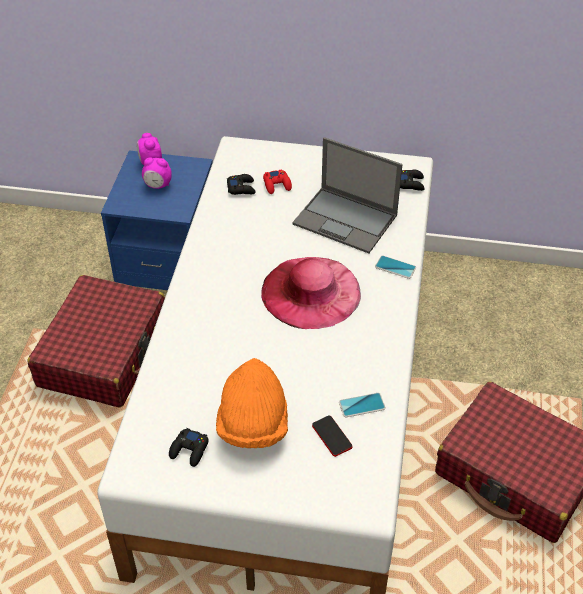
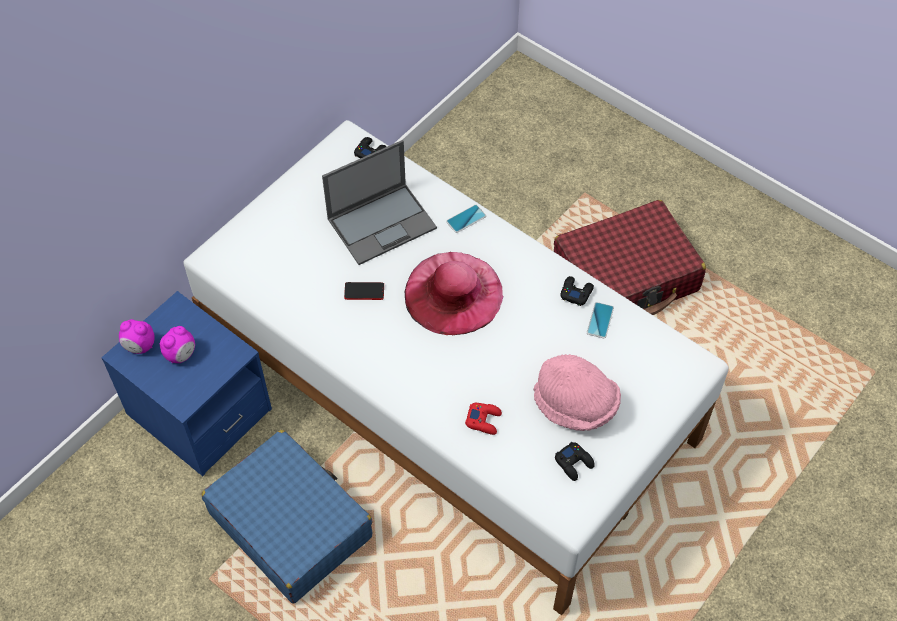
camera: 60 degrees left, 10 degrees up
(104, 353) = (290, 524): red suitcase -> blue suitcase
(241, 188) = (277, 280): black game controller -> black game controller (576, 292)
(253, 425) = (575, 405): orange hat -> pink hat
(277, 185) = (295, 251): red game controller -> red game controller (484, 420)
(332, 436) = (618, 356): phone -> phone (364, 291)

